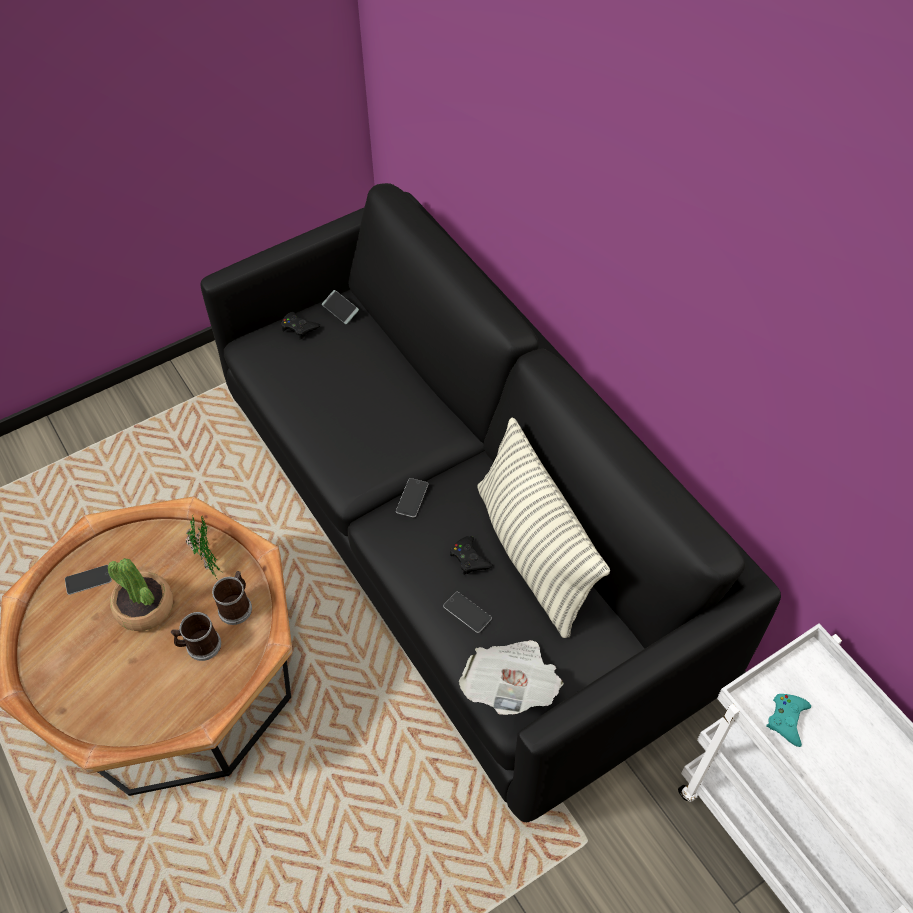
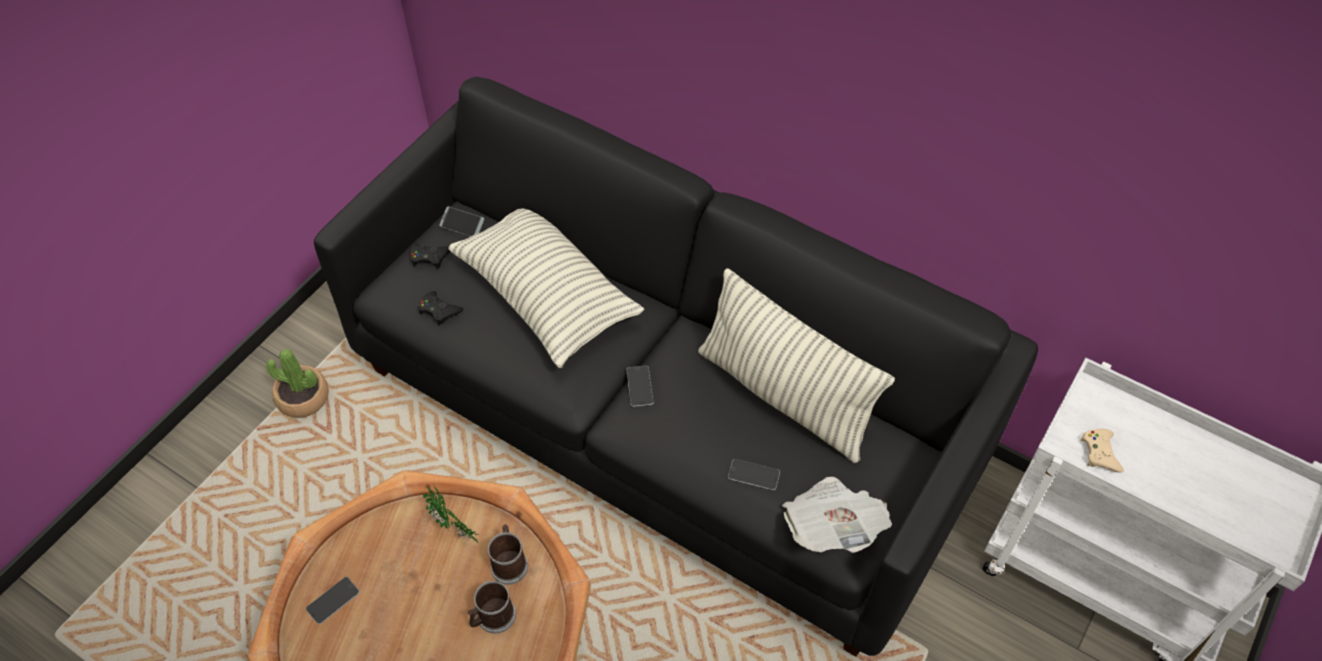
camera: 25 degrees left, 0 degrees up
(144, 607) = (411, 603): potted plant -> potted plant (303, 398)
(376, 392) = (546, 296): none -> pillow
(469, 558) = (728, 423): black game controller -> black game controller (439, 310)
(787, 719) = (1100, 453): turquoise game controller -> beige game controller

